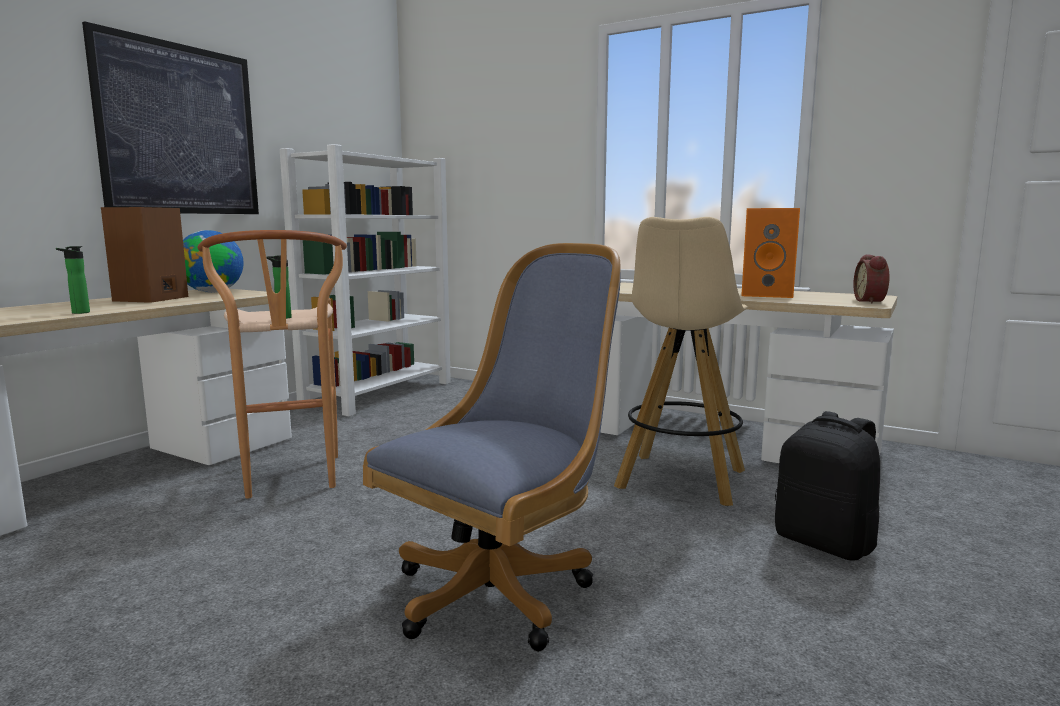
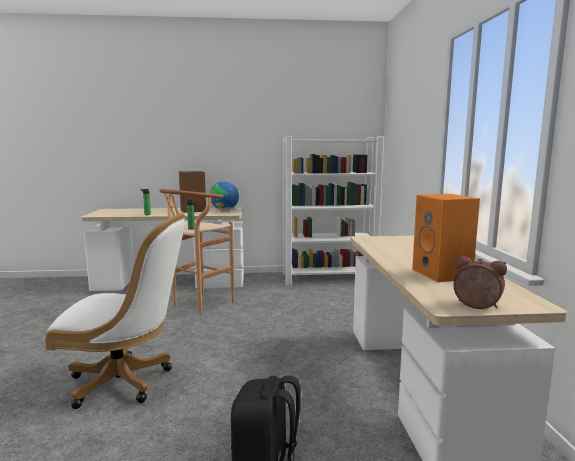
camera: 55 degrees right, 0 degrees up
(180, 130) = (231, 133): picture -> none
(503, 588) = (128, 382): blue office chair -> white office chair
(680, 480) = (316, 392): beige stool -> none
(871, 301) = (476, 306): alarm clock -> alarm clock turned 60 degrees clockwise

